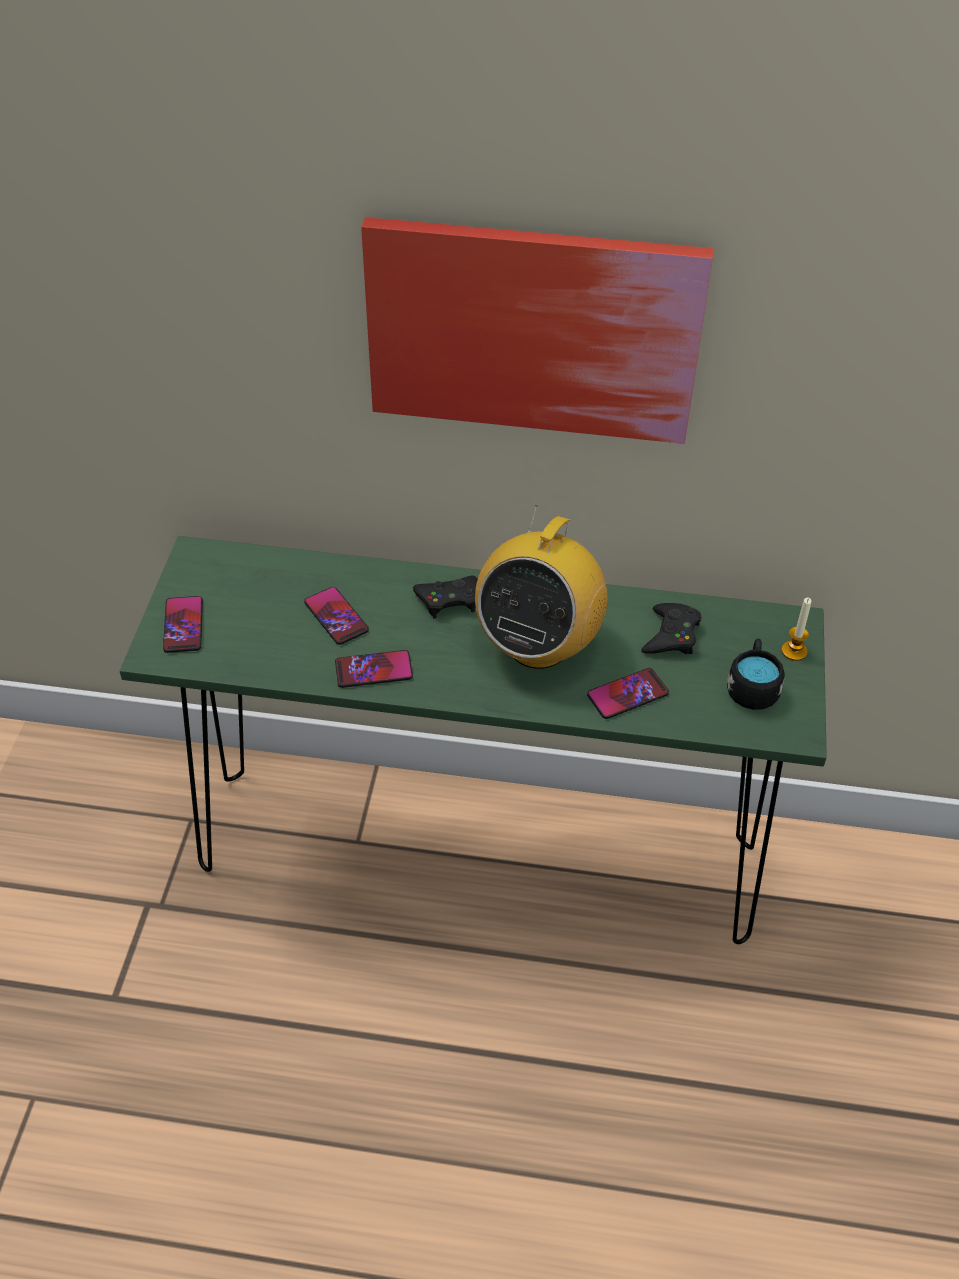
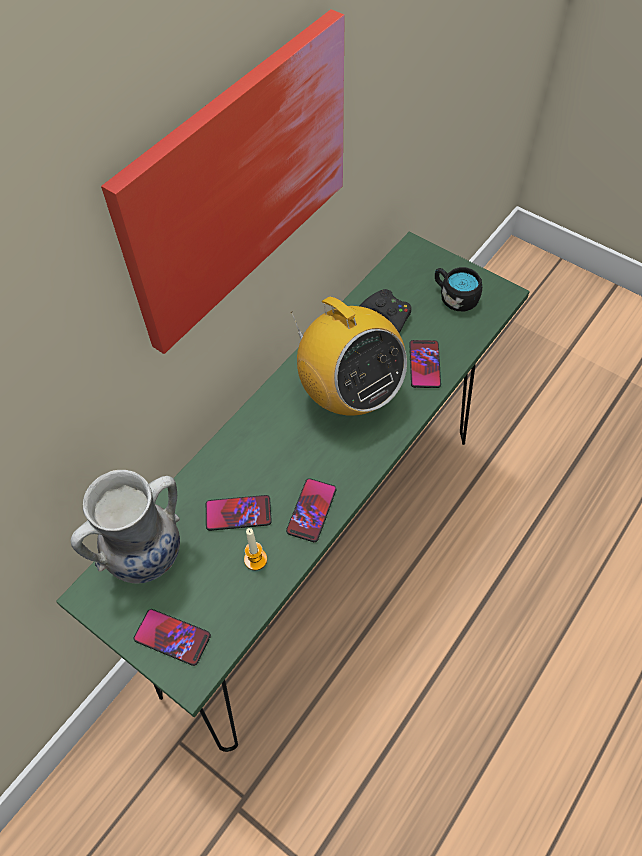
camera: 60 degrees left, 10 degrees up
(251, 574) = (148, 559): none -> vase
(449, 600) = (270, 429): black game controller -> none
(794, 651) = (436, 262): candle -> candle (255, 559)

